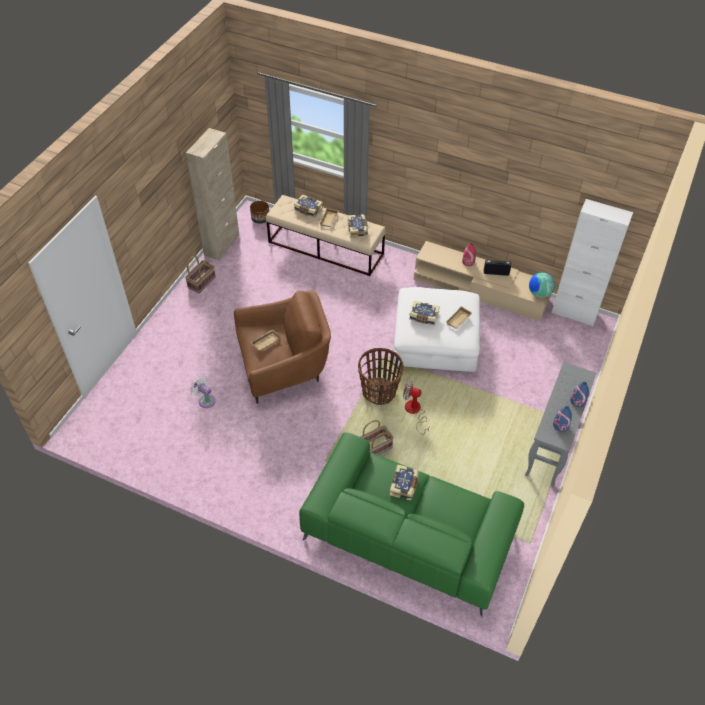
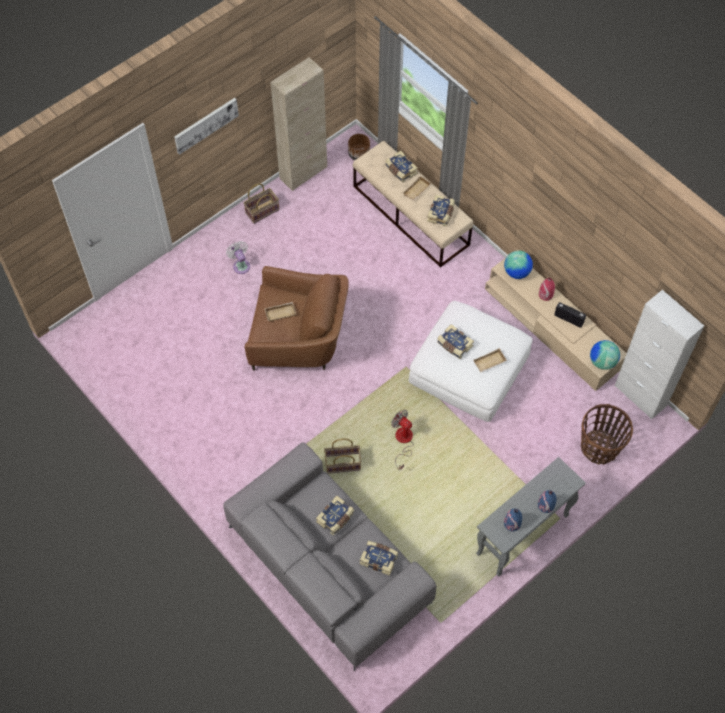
camera: 25 degrees right, 10 degrees up
(144, 198) = (205, 125): none -> picture
(205, 400) = (206, 347): white fan -> white fan (240, 265)
(379, 392) = (379, 405): basket -> basket (599, 448)
(408, 535) = (328, 564): green sofa -> grey sofa
(437, 254) = (517, 272): none -> globe
(461, 504) = (379, 559): none -> book

